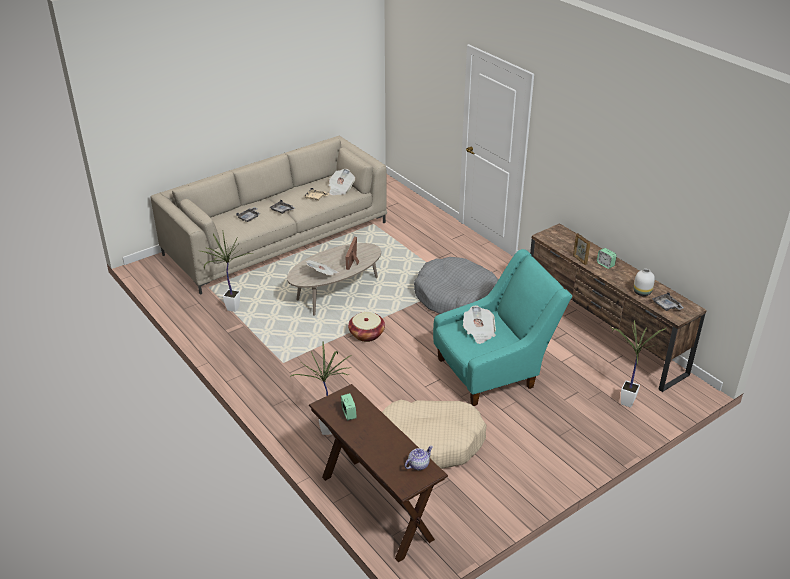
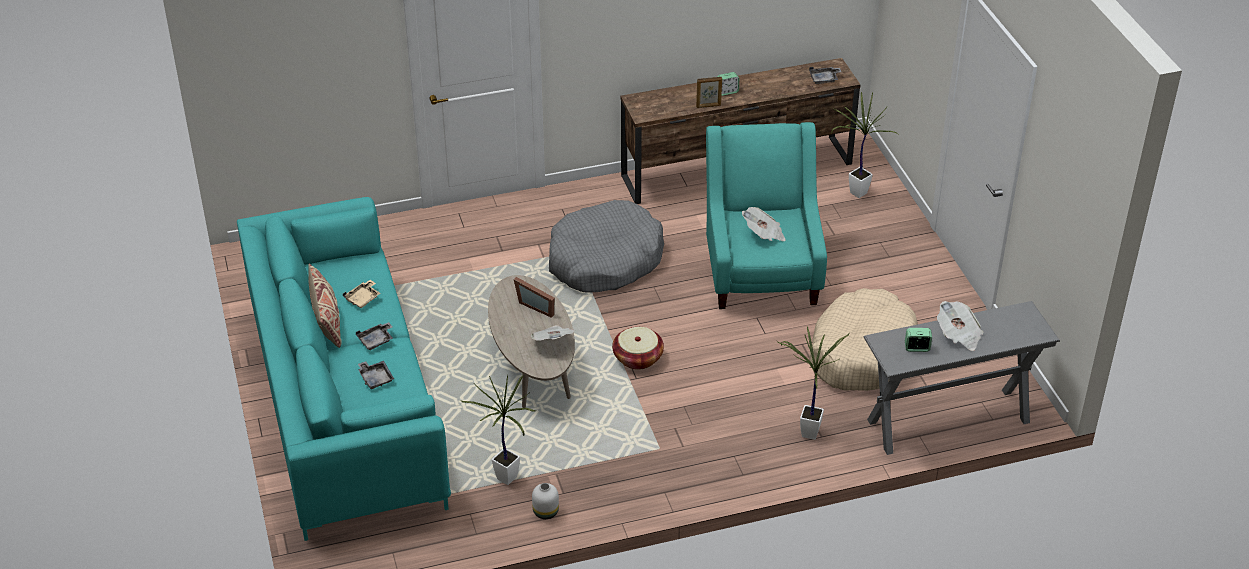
camera: 70 degrees left, 5 degrees up
(277, 238) = (345, 398): beige sofa -> turquoise sofa
(291, 192) = (327, 321): none -> beige pillow
(340, 189) = (356, 269): newspaper -> newspaper (958, 335)
(376, 507) = (948, 421): brown console table -> grey console table
(418, 464) = (1012, 316): teapot -> none
(642, 292) = (793, 86): white vase -> white vase (546, 512)

